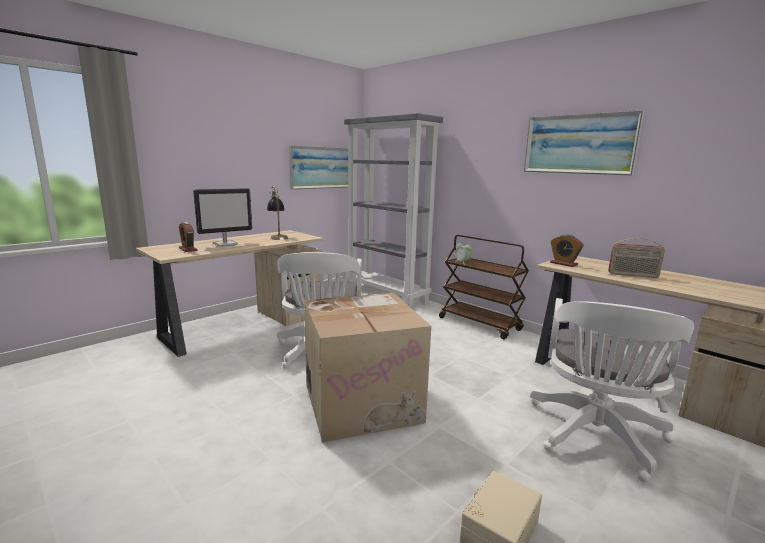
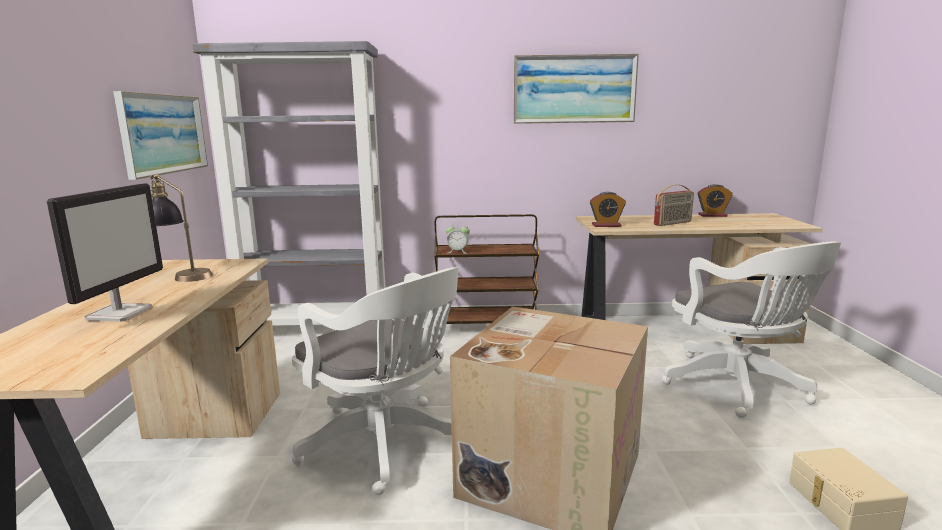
camera: 45 degrees left, 0 degrees up
(188, 249) = (68, 347): alarm clock -> alarm clock (712, 215)

